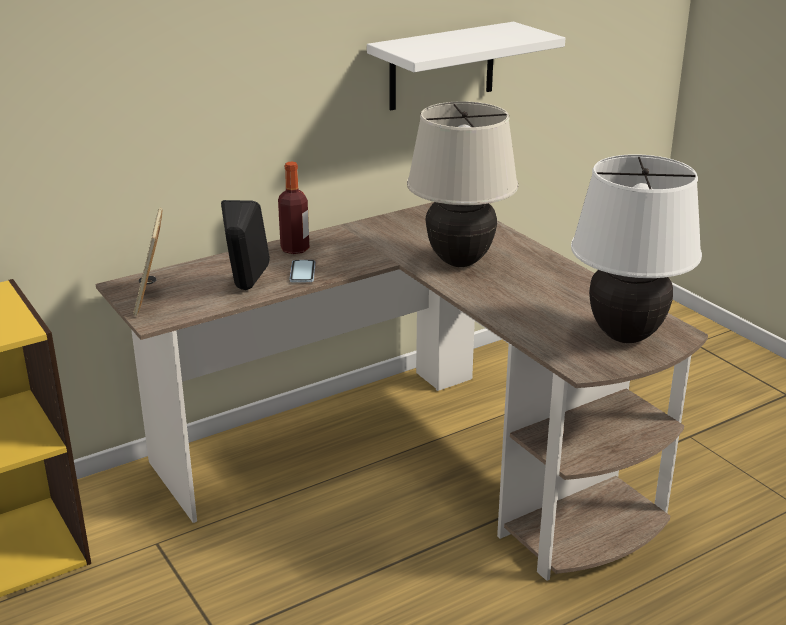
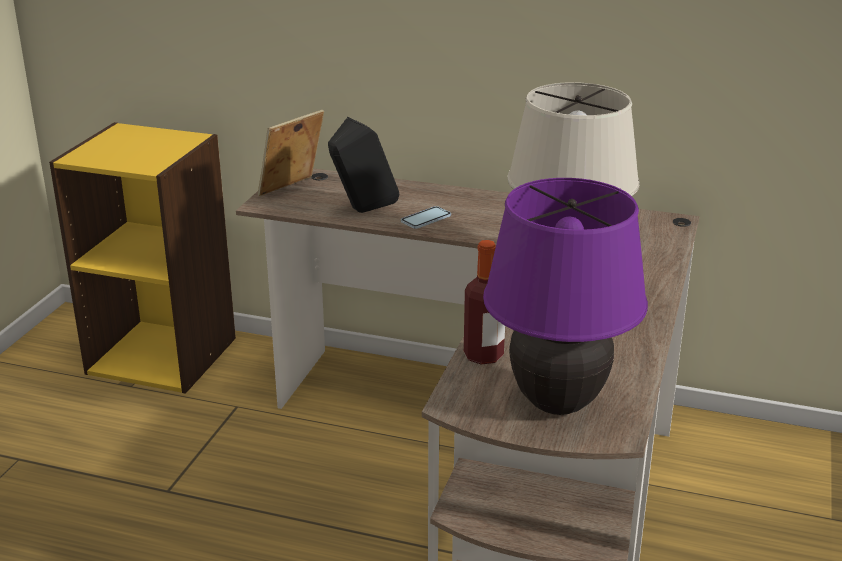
camera: 50 degrees right, 0 degrees up
(295, 249) = (462, 200): bottle -> bottle (483, 355)
(442, 66) = (704, 55): white shelf -> none
(626, 336) = (558, 404): white table lamp -> purple table lamp

